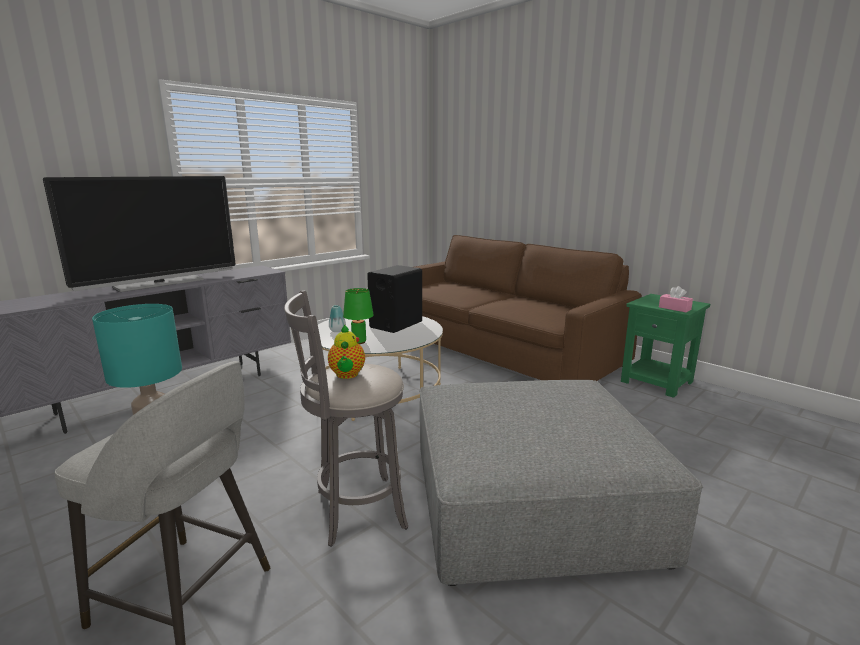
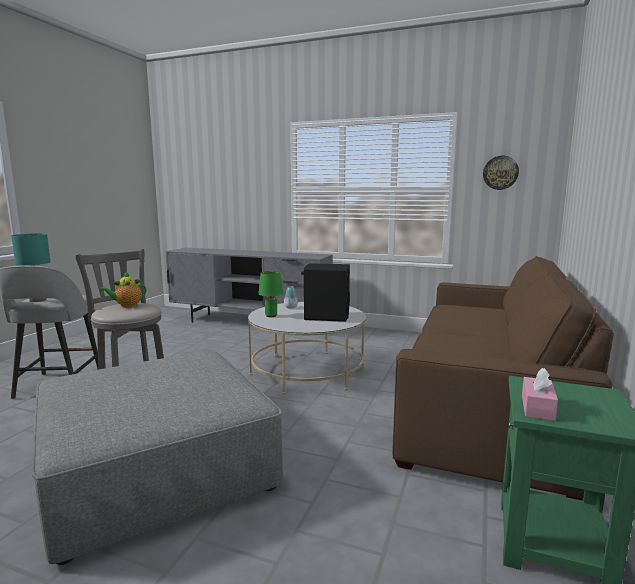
camera: 65 degrees right, 5 degrees down
(160, 283) = (253, 252): television -> none
(391, 165) = (500, 172): none -> wall clock

